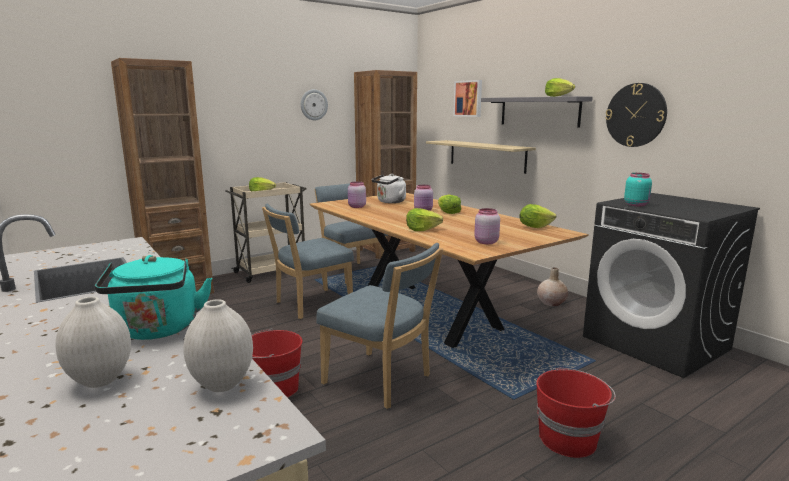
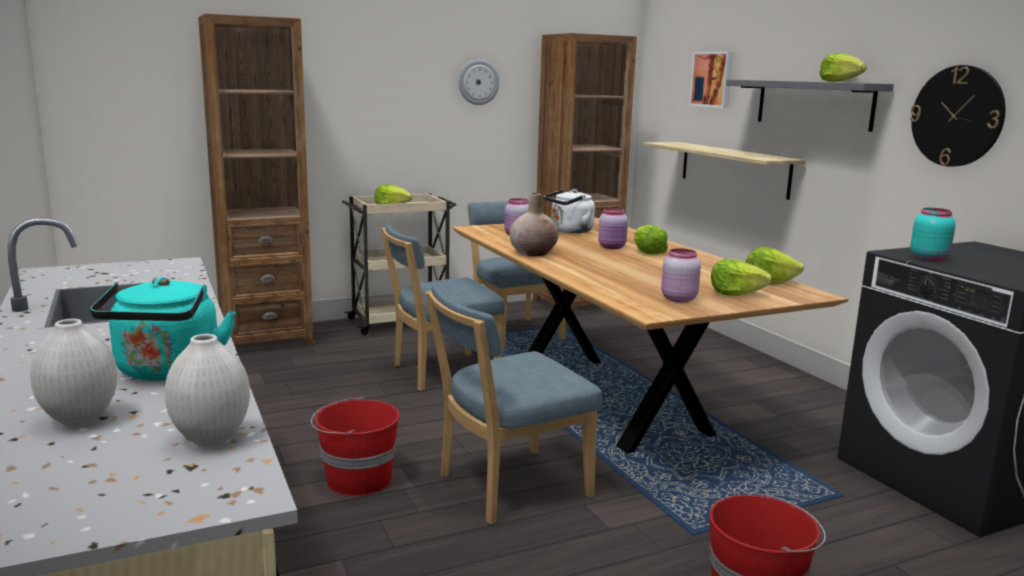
camera: 10 degrees right, 0 degrees up
(381, 381) = (507, 487): blue chair -> blue chair turned 105 degrees clockwise
(422, 229) = (593, 274): lettuce -> lettuce (735, 293)
(551, 303) = (806, 404): beige vase -> beige vase (533, 253)

